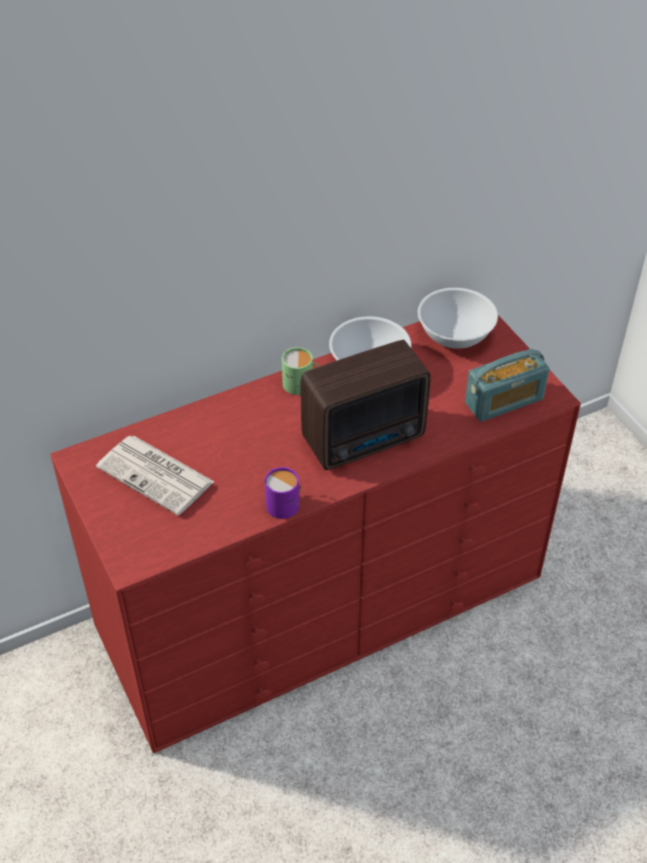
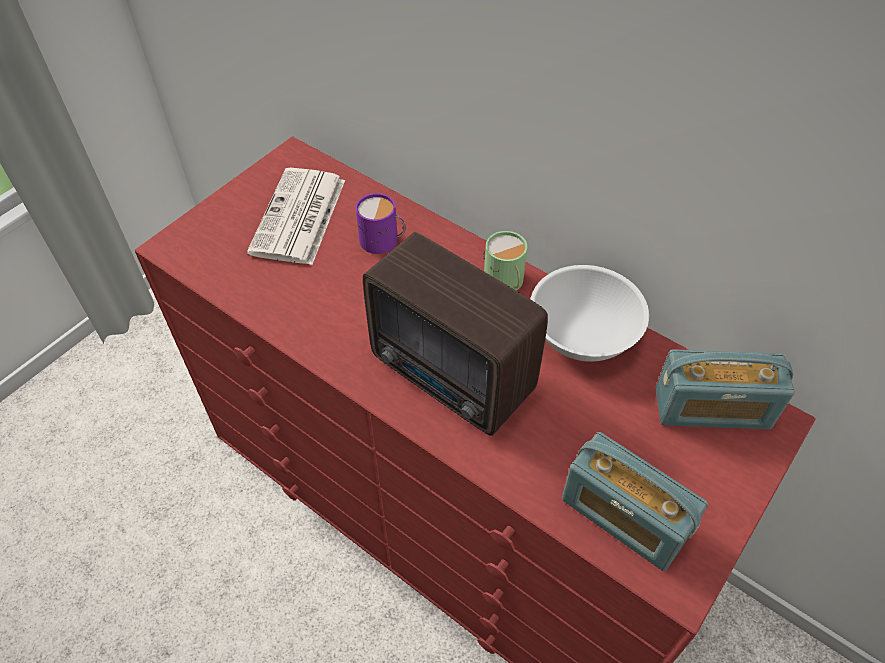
camera: 65 degrees right, 5 degrees up
(285, 503) = (308, 338): purple mug -> purple mug (383, 241)
(454, 334) = (712, 408): white bowl -> radio

